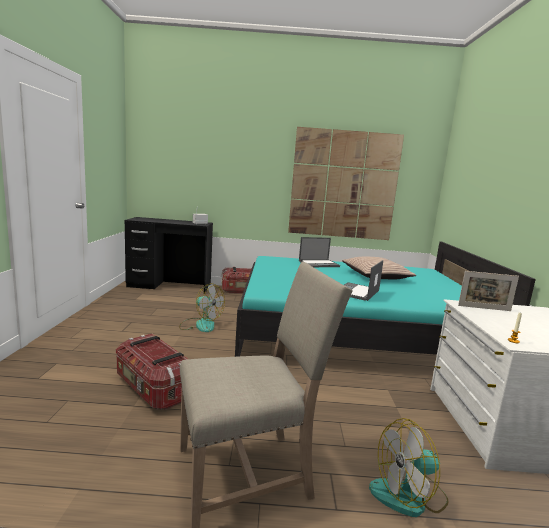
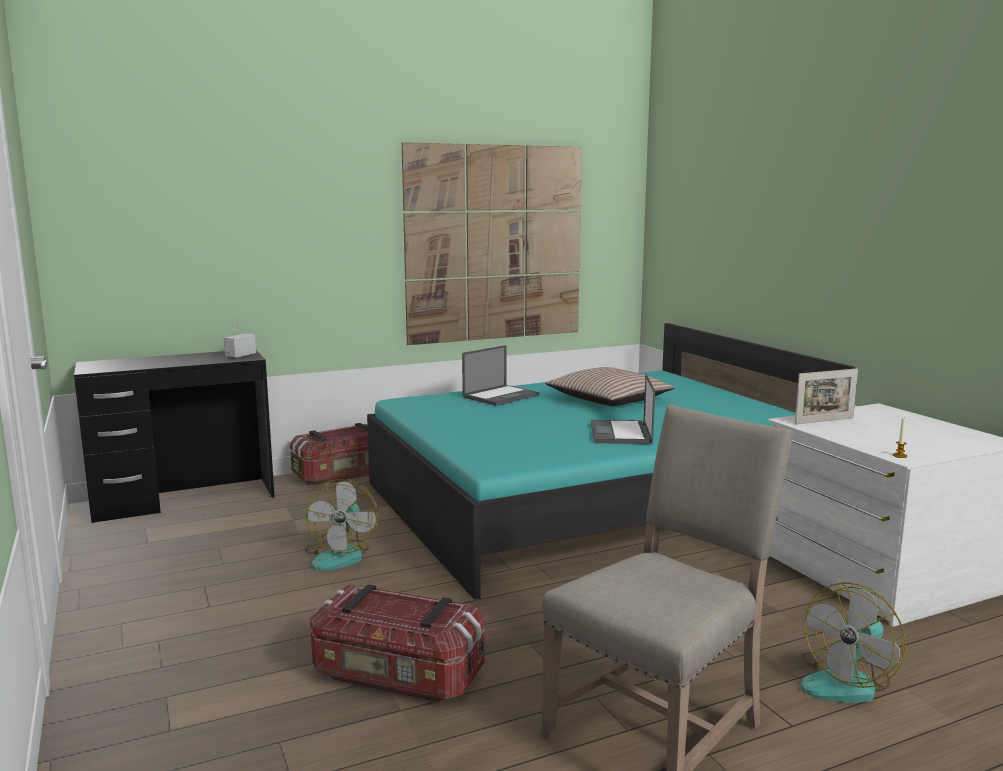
camera: 25 degrees left, 0 degrees up
(200, 324) = (341, 555): fan -> fan turned 90 degrees clockwise

